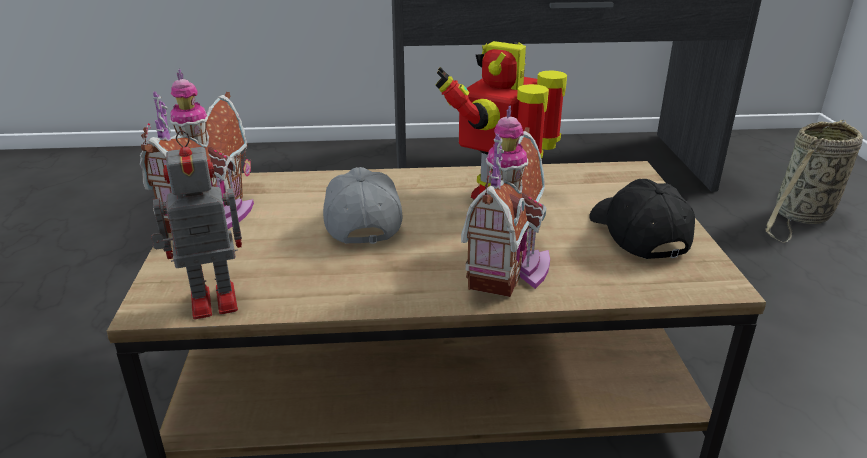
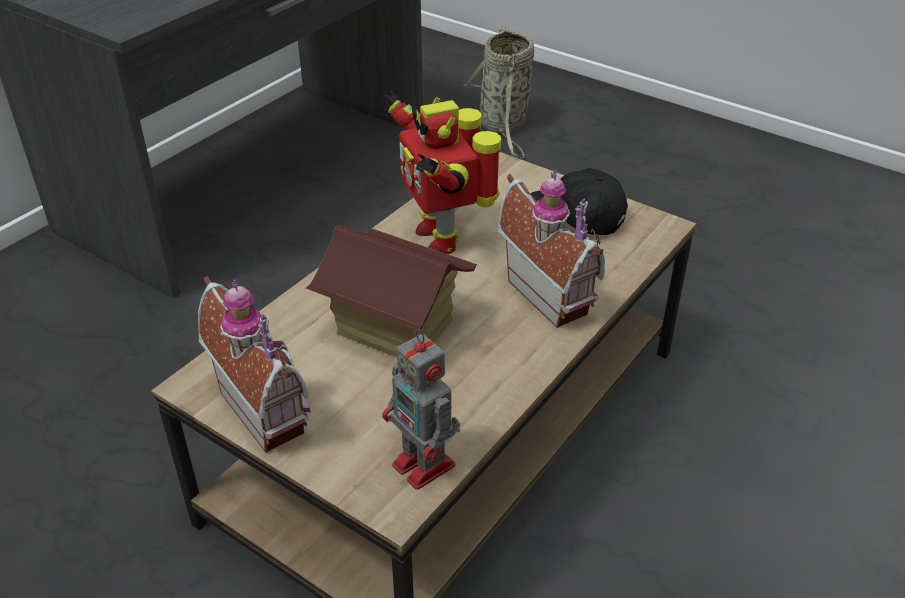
camera: 50 degrees left, 10 degrees up
(210, 301) = (425, 467): toy robot -> toy robot turned 60 degrees counterclockwise
(361, 221) = (394, 328): grey cap -> toy house

